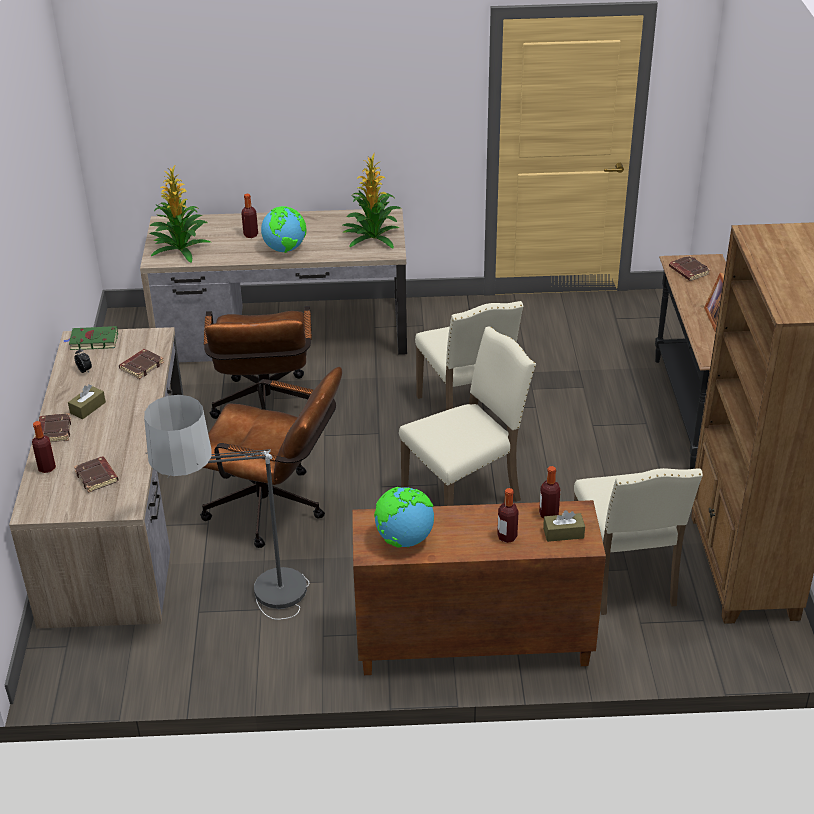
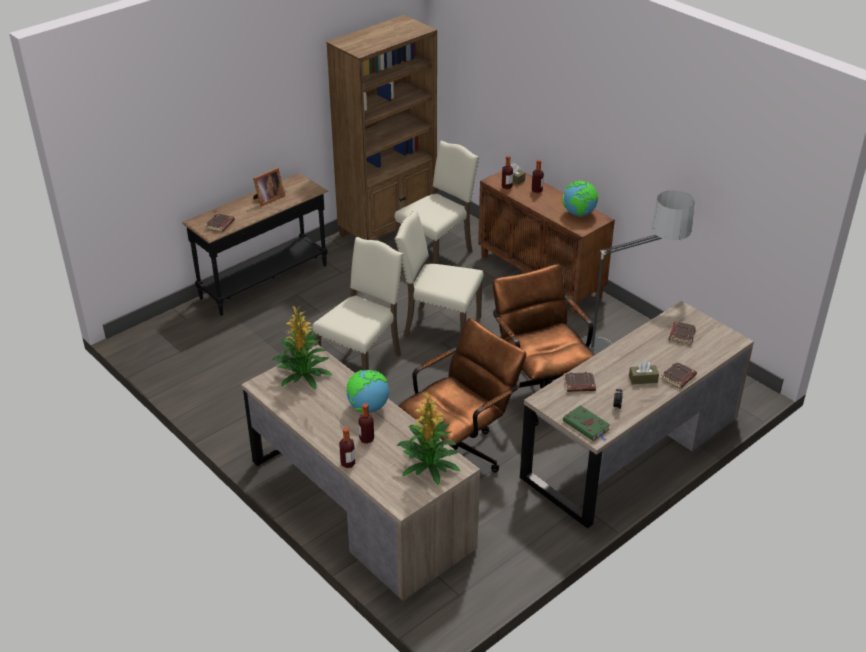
camera: 130 degrees left, 0 degrees up
(47, 468) = (704, 358): bottle -> bottle (348, 463)

